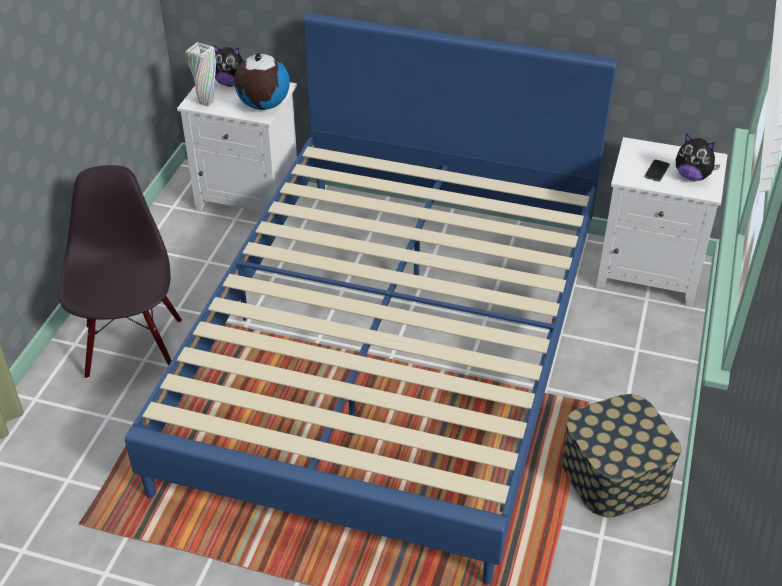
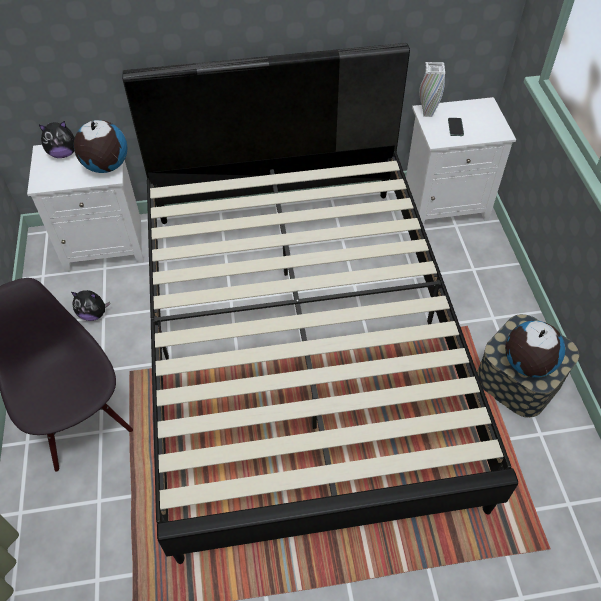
camera: 25 degrees left, 10 degrees up
(206, 102) = (52, 180): white vase -> white vase (427, 114)
(392, 352) = (301, 341): blue bed -> black bed
(608, 443) = (526, 364): none -> globe
(692, 176) = (482, 123): plush toy -> plush toy (93, 314)

